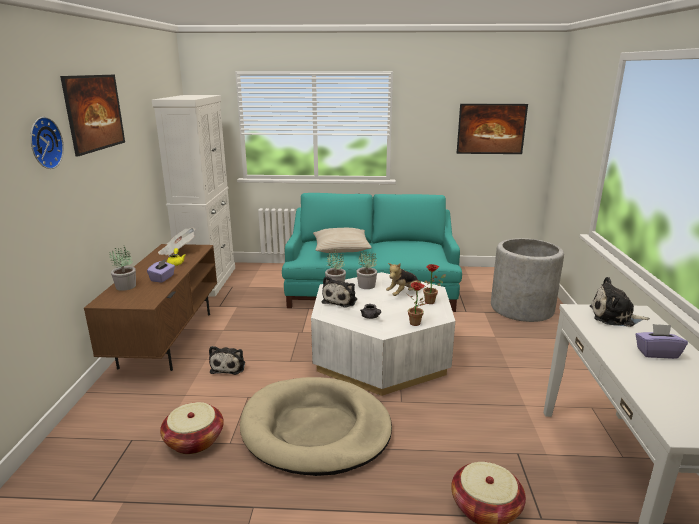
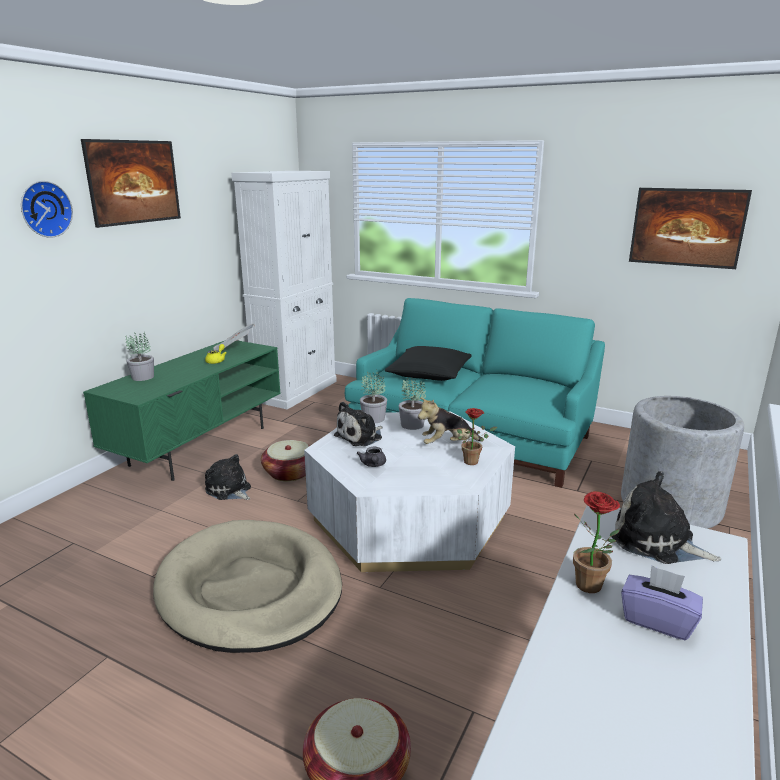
camera: 25 degrees right, 0 degrees up
(162, 278) = (185, 375): purple tissue box -> none
(167, 338) = (200, 445): brown tv stand -> green tv stand
(194, 440) = (123, 562): basket -> basket (289, 473)
(229, 366) = (229, 490): plush toy -> plush toy turned 105 degrees clockwise
(341, 248) = (429, 373): beige pillow -> black pillow
(417, 324) = (421, 487): potted plant -> potted plant (592, 588)

